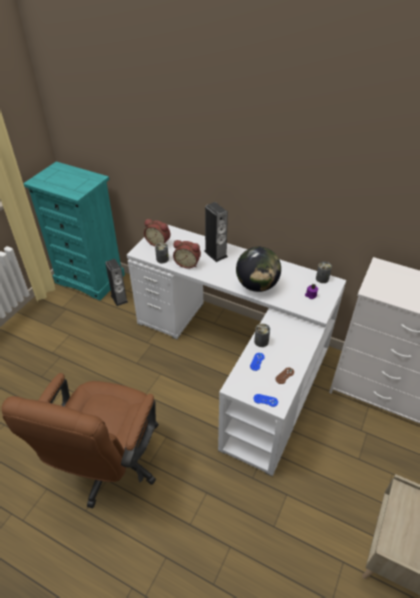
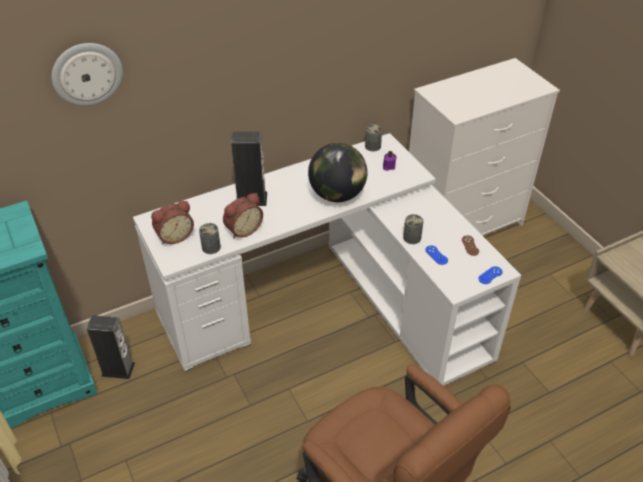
camera: 55 degrees left, 0 degrees up
(148, 119) = (87, 74): none -> wall clock

